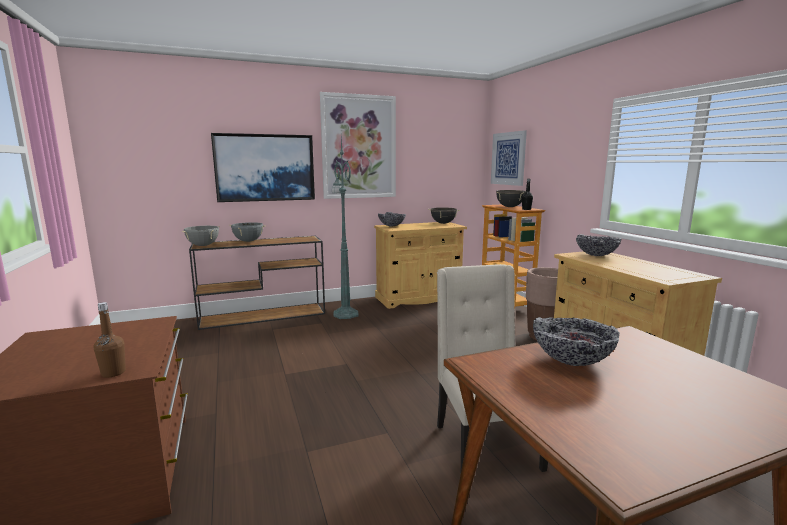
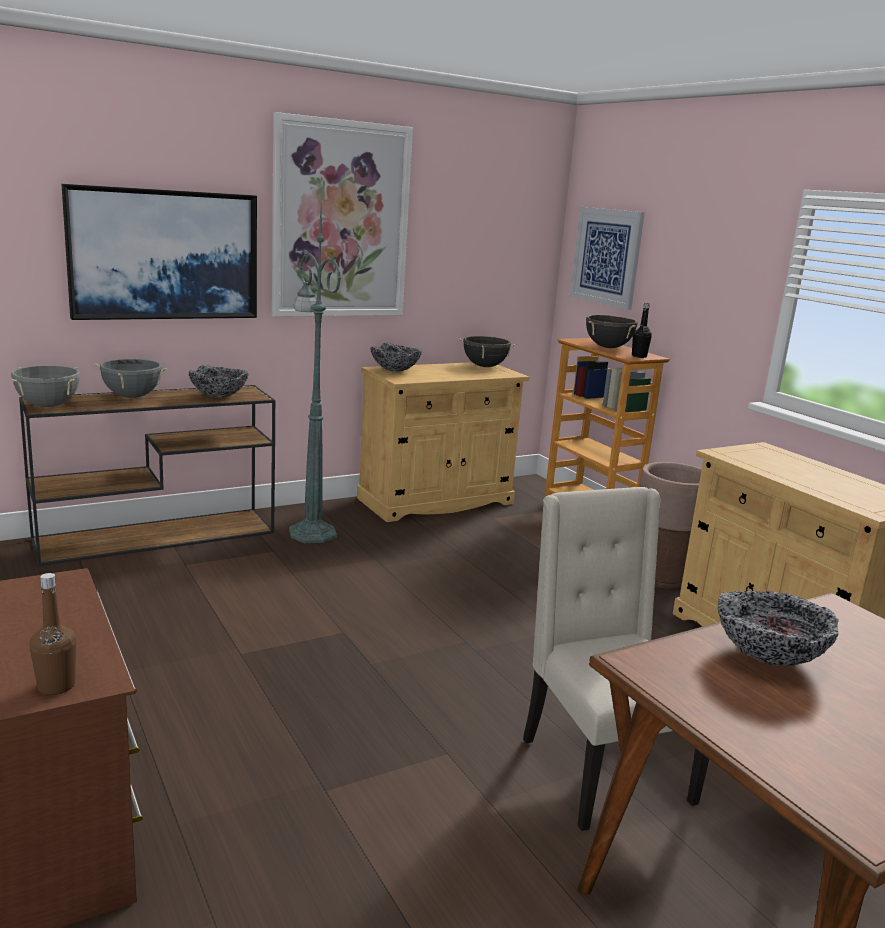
camera: 10 degrees left, 5 degrees up
(596, 255) = (761, 455): bowl -> bowl (218, 396)

